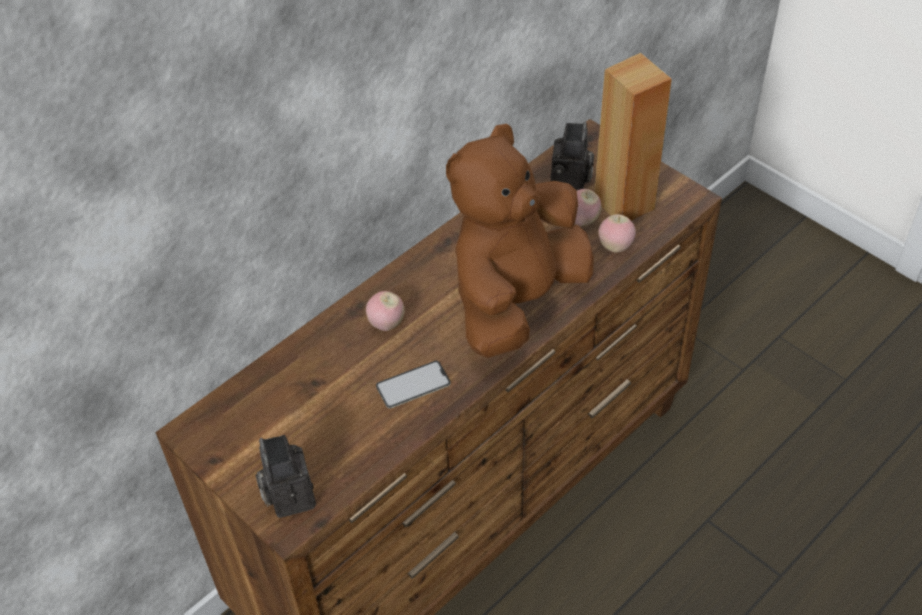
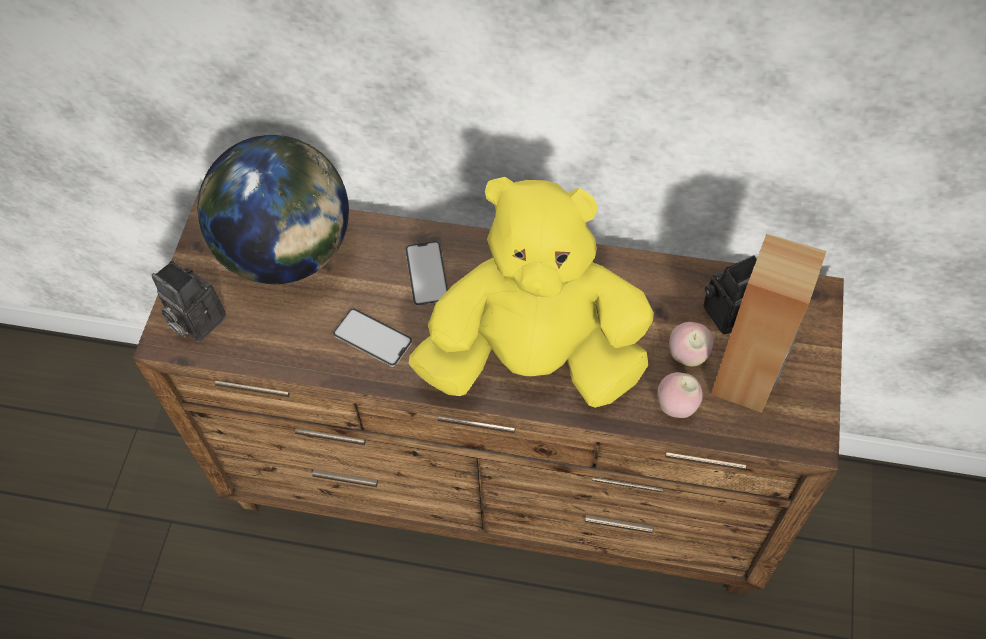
camera: 55 degrees right, 10 degrees up
(283, 401) = (288, 253): none -> globe
(288, 495) = (195, 320): camera -> camera turned 90 degrees counterclockwise
(386, 324) = (427, 273): apple -> phone
(516, 300) = (535, 360): brown plush toy -> yellow plush toy

